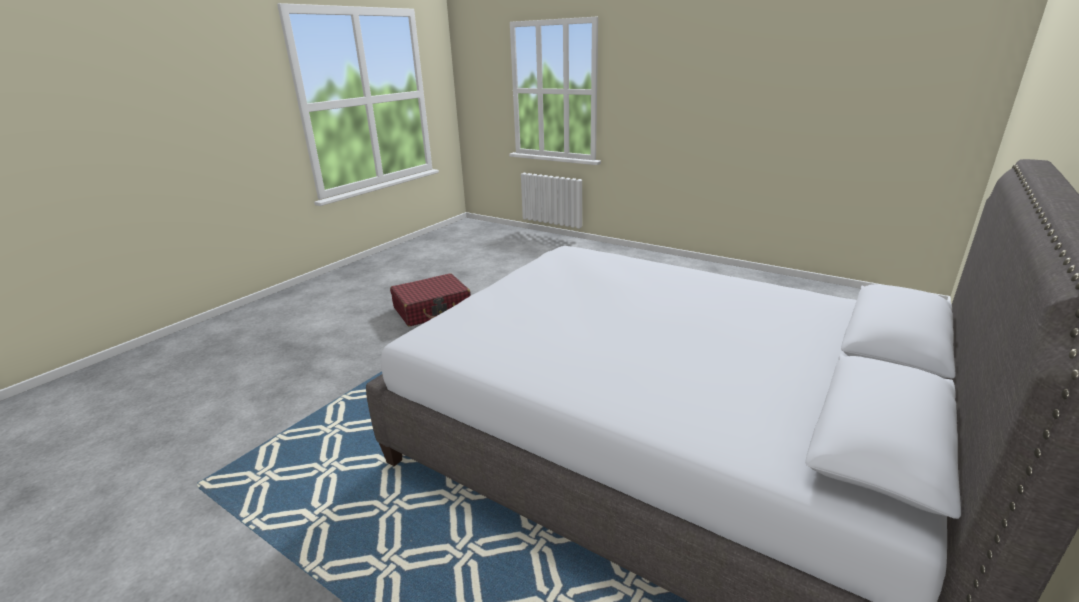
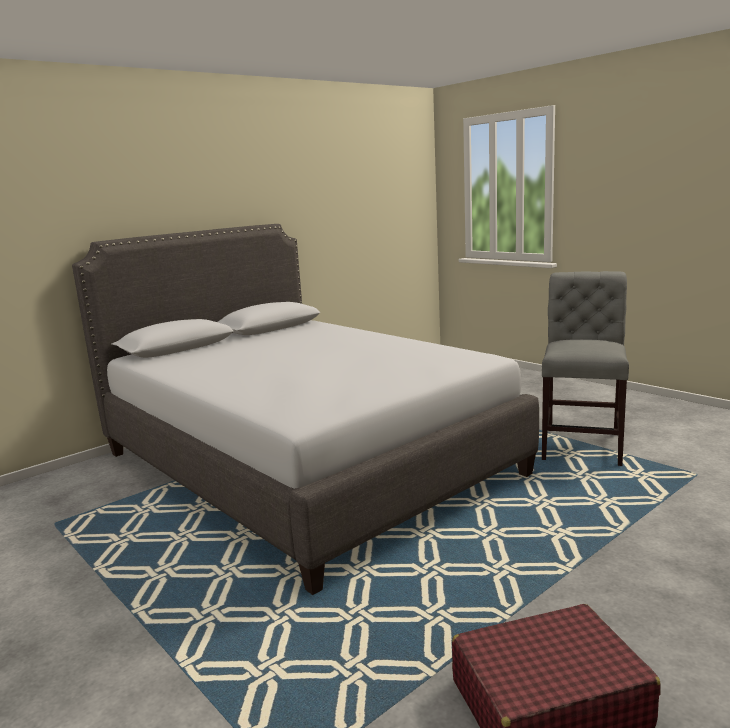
camera: 165 degrees left, 10 degrees down
(284, 548) = (582, 444): none -> grey chair

